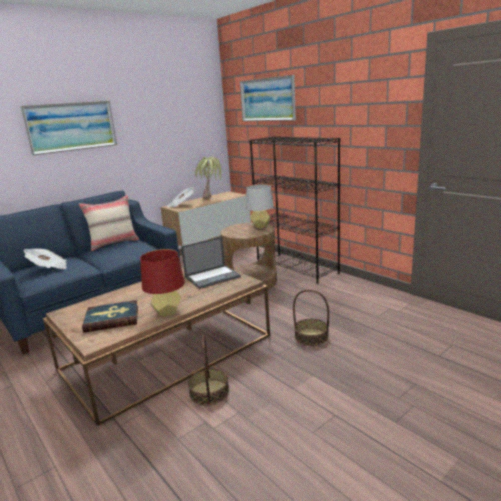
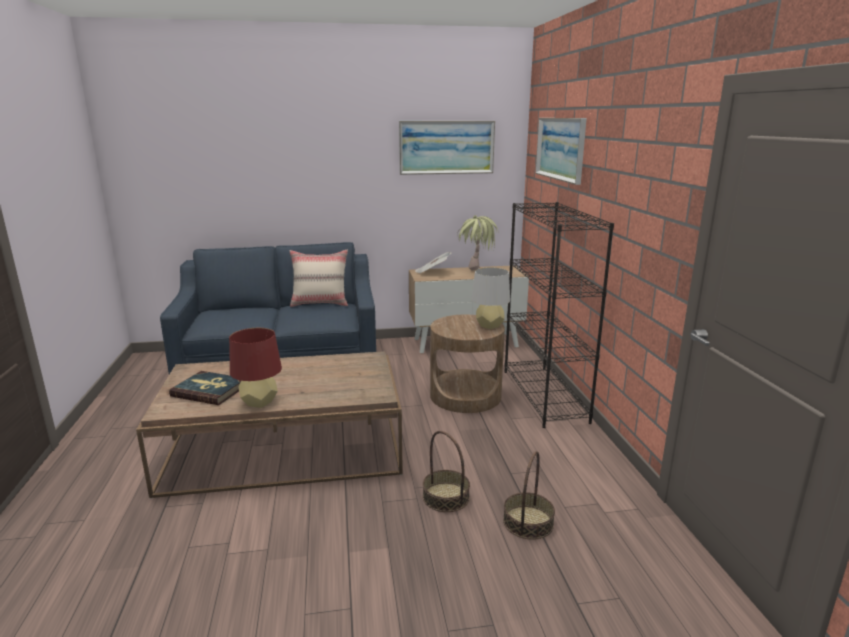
camera: 30 degrees right, 0 degrees up
(49, 268) = (231, 315): newspaper -> none
(71, 126) = (310, 160): picture -> picture (446, 147)
(209, 392) = (269, 512): basket -> basket (528, 522)
(213, 277) = (357, 376): laptop -> none

